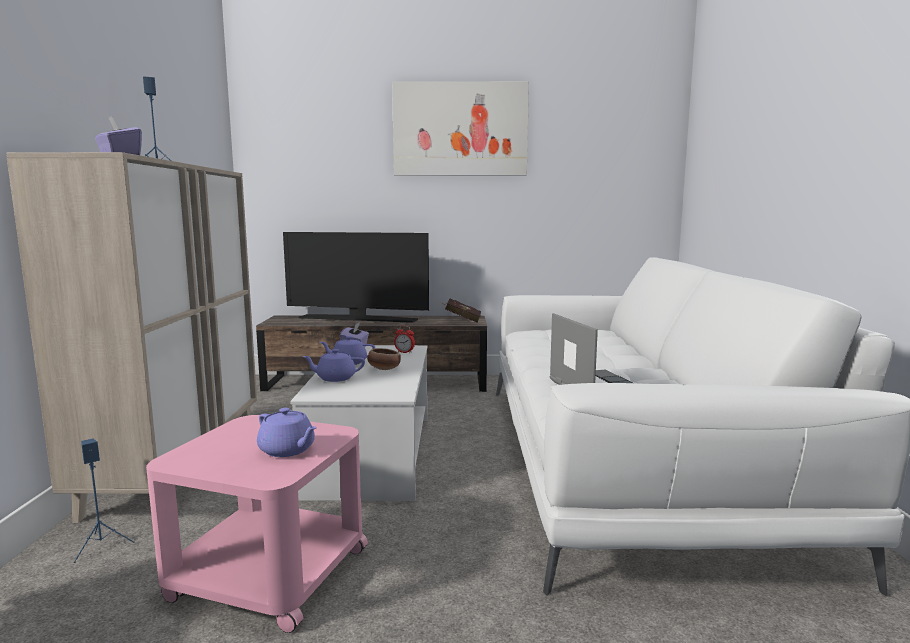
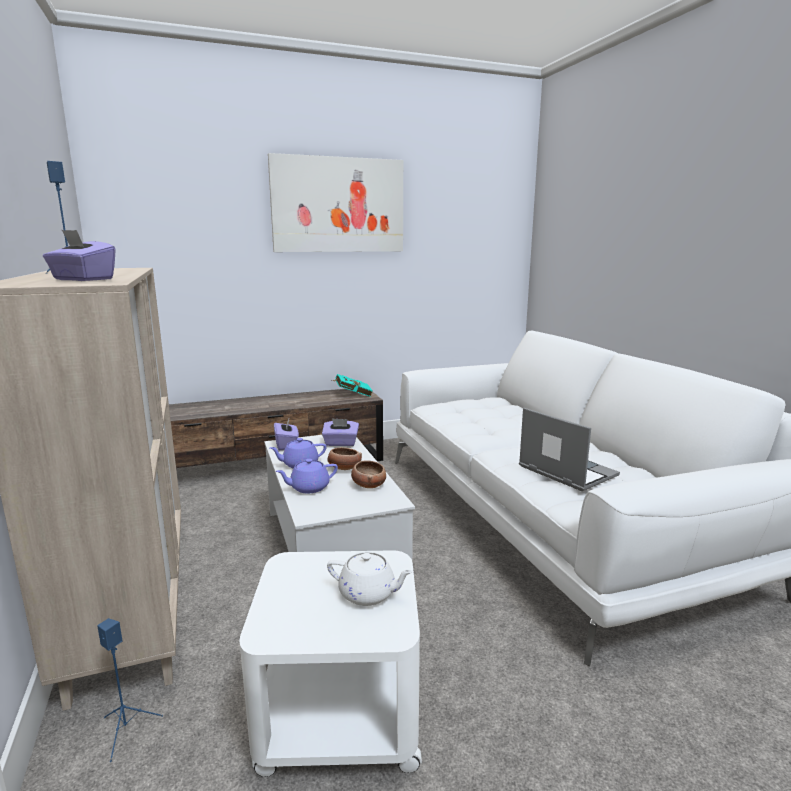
camera: 20 degrees left, 5 degrees up
(268, 573) = (338, 712): pink side table -> white side table
(287, 450) = (368, 594): purple teapot -> white teapot
(358, 319) = (248, 403): television -> none
(391, 382) = (369, 485): none -> bowl
(404, 352) = (340, 443): alarm clock -> purple tissue box
(461, 320) = (352, 394): red book -> turquoise book

